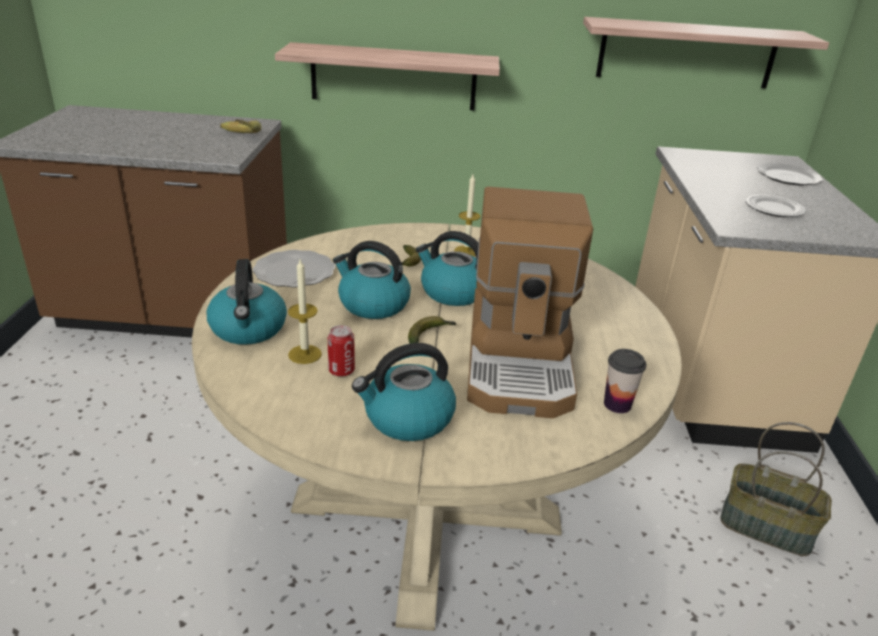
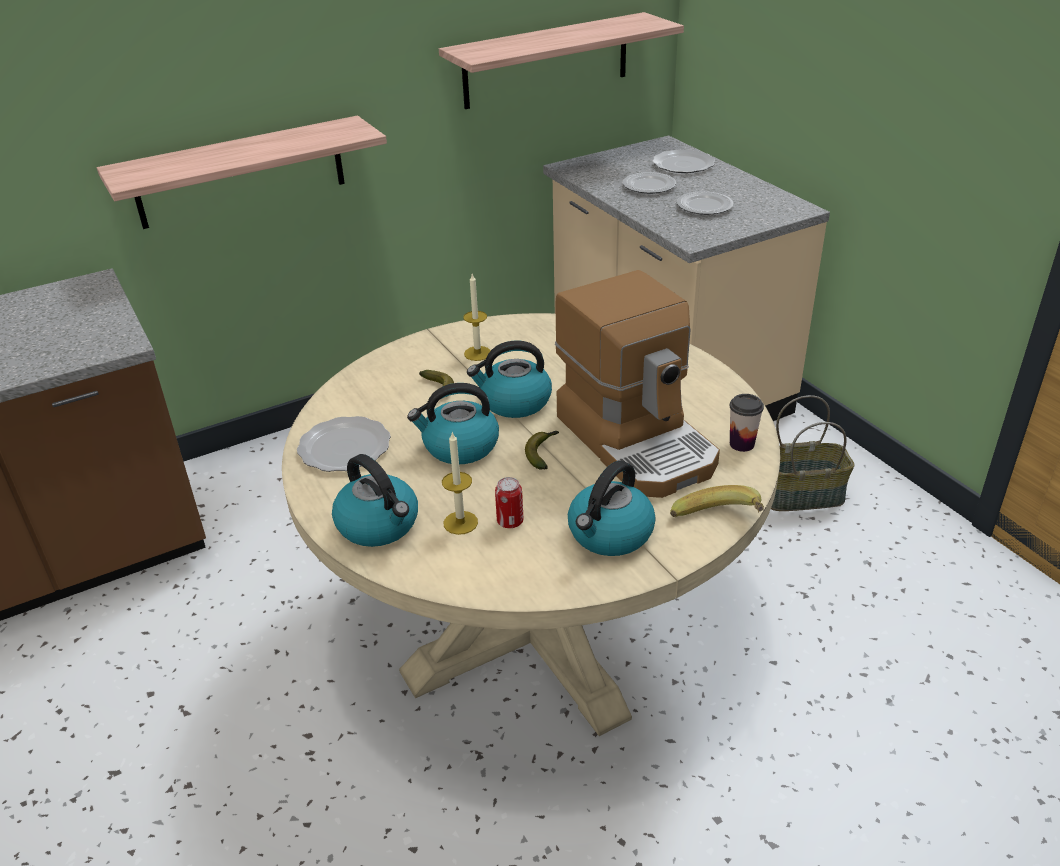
camera: 30 degrees left, 5 degrees up
(238, 138) = (97, 313): banana -> banana (719, 524)
(736, 182) = (649, 186): none -> plate

